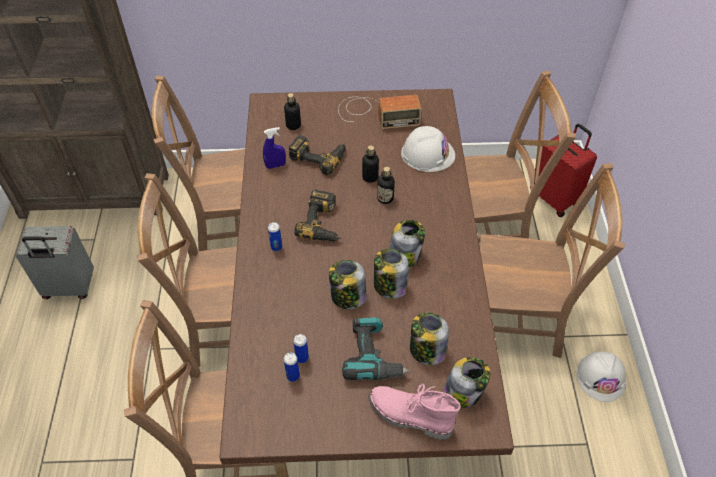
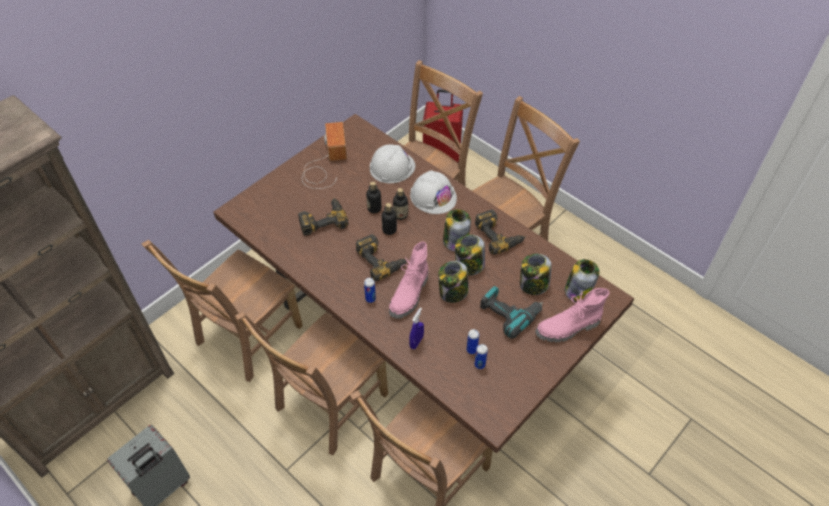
camera: 45 degrees left, 0 degrees up
(275, 165) = (300, 247): blue spray bottle -> blue spray bottle (416, 342)
(293, 125) = (277, 211): bottle -> bottle (389, 230)
(310, 270) = (410, 295): none -> pink boot
(376, 113) = (325, 163): radio -> radio turned 45 degrees counterclockwise
(451, 281) = (499, 235): none -> power drill
(601, 377) = (578, 245): white hard hat -> white hard hat (433, 196)

